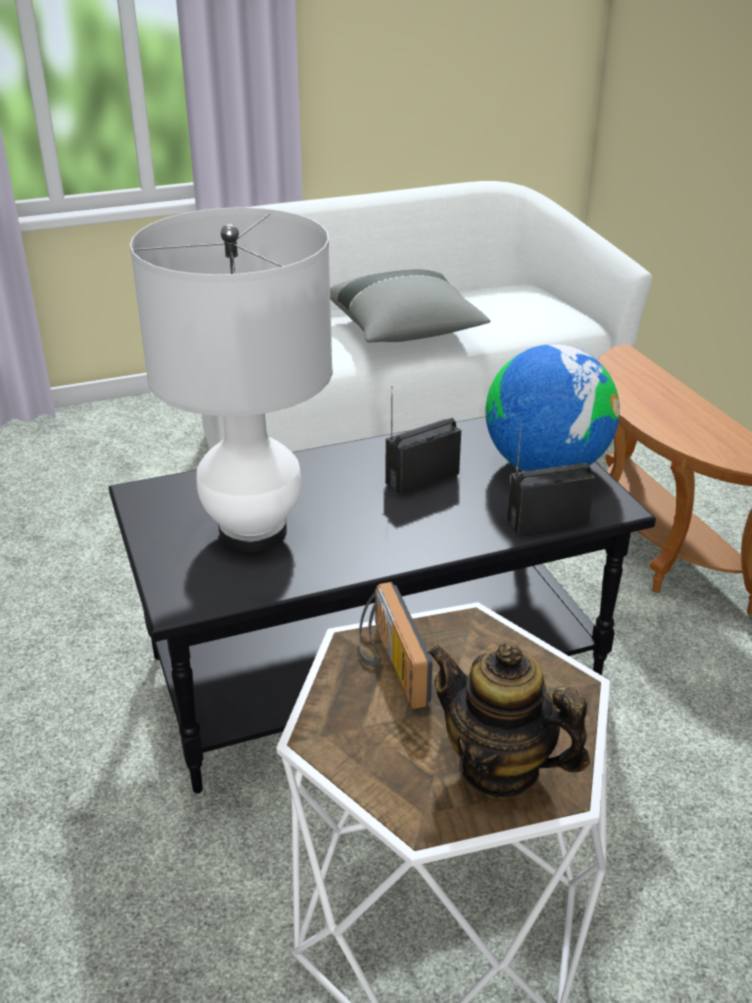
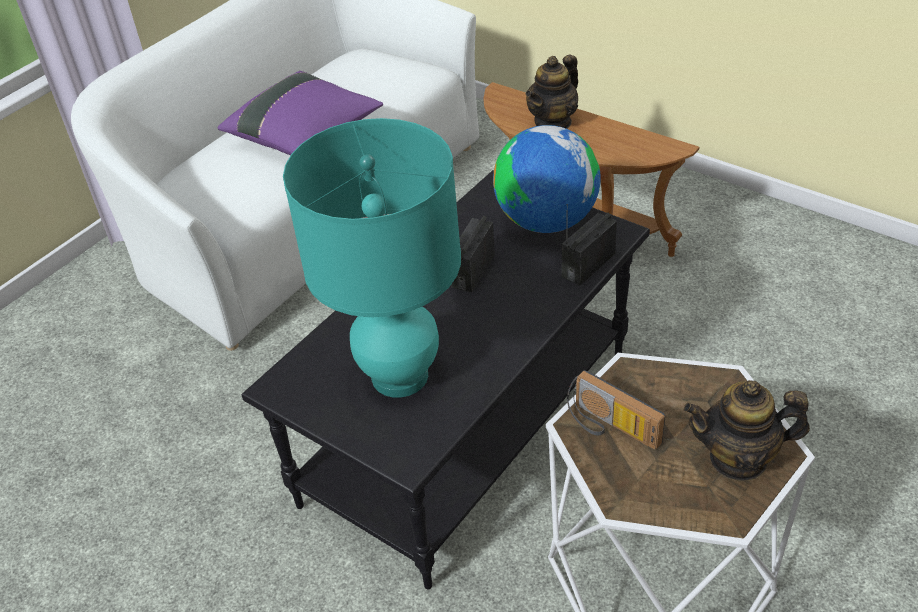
camera: 30 degrees left, 10 degrees up
(253, 532) = (400, 376): white table lamp -> turquoise table lamp
(405, 332) = (305, 137): grey pillow -> purple pillow
(656, 396) = (553, 122): none -> teapot

